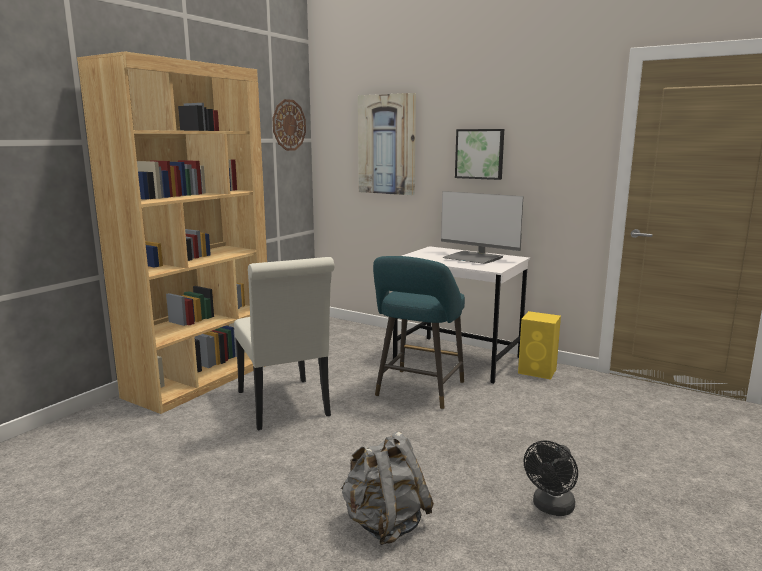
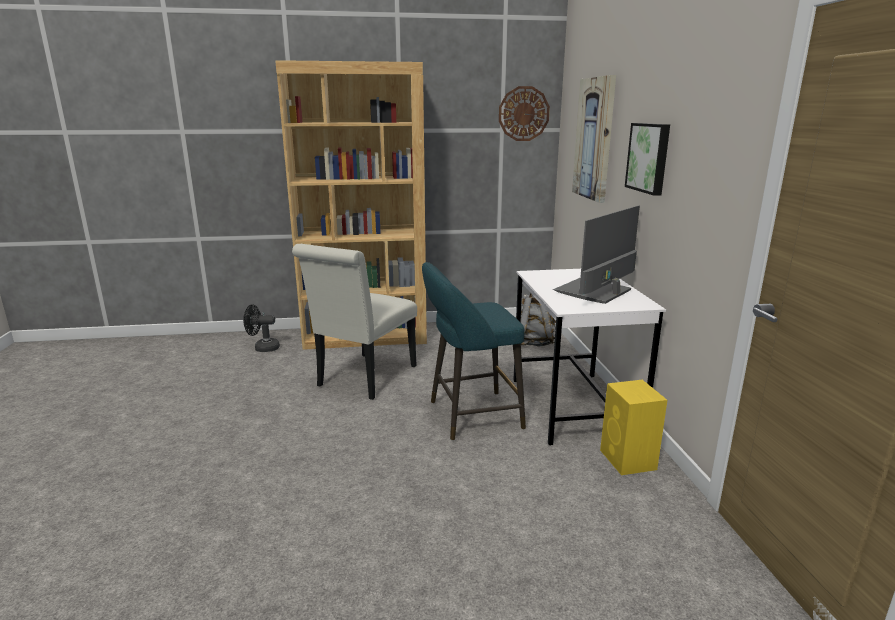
camera: 50 degrees right, 5 degrees up
(385, 524) = (237, 487): grey backpack -> grey backpack (533, 343)
(473, 258) = (594, 292): monitor -> monitor turned 45 degrees clockwise
(551, 508) = (333, 565): black fan -> black fan (263, 348)

